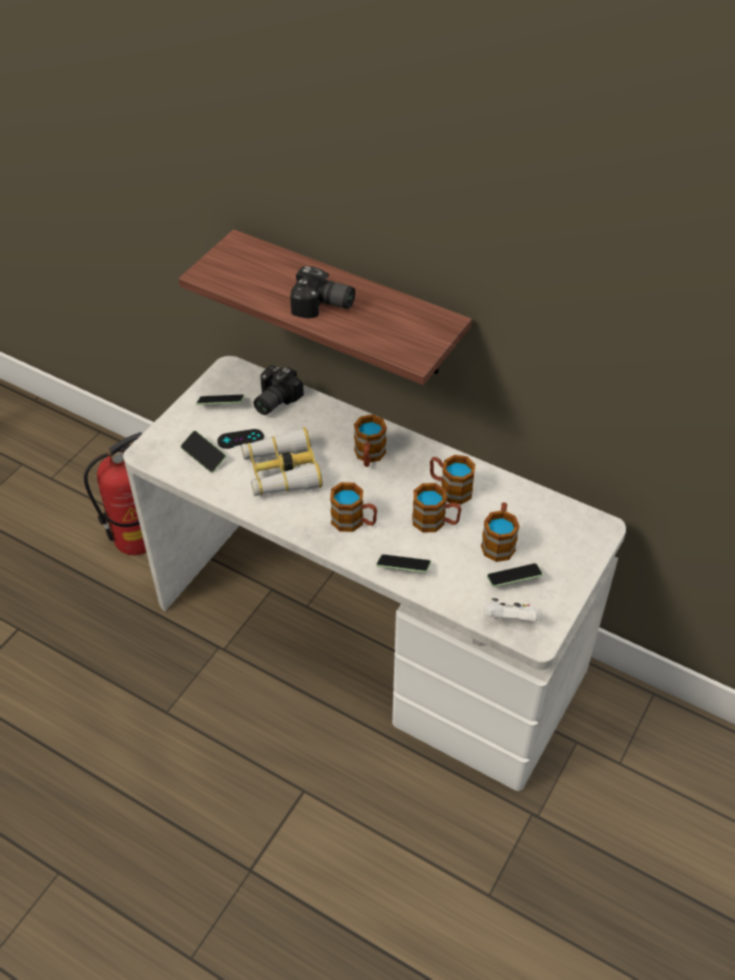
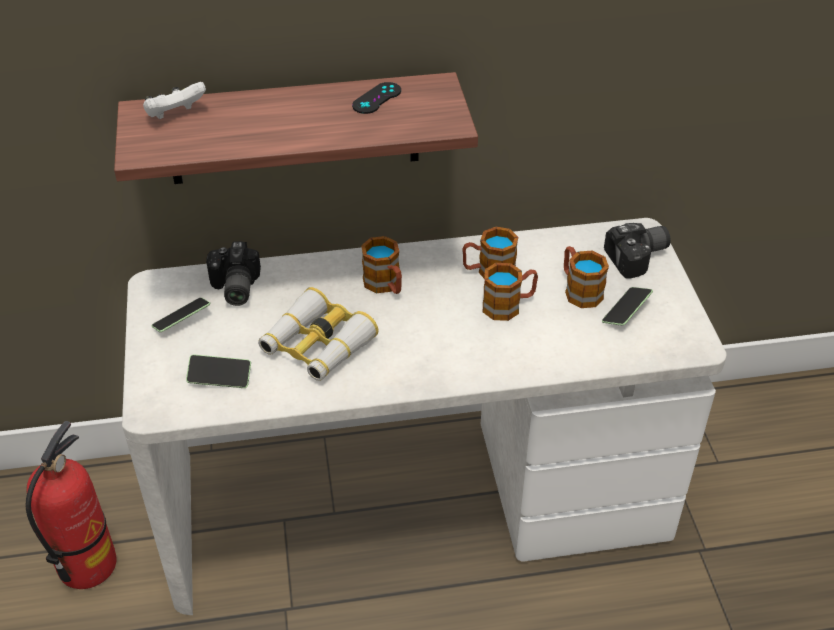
camera: 40 degrees left, 5 degrees down
(240, 439) = (241, 340): black game controller -> black game controller (377, 98)
(323, 306) = (306, 124): camera -> camera (639, 258)
(354, 521) = (438, 348): mug -> none
(403, 568) = (527, 360): phone -> none
(509, 620) = (660, 346): white game controller -> white game controller (175, 115)

